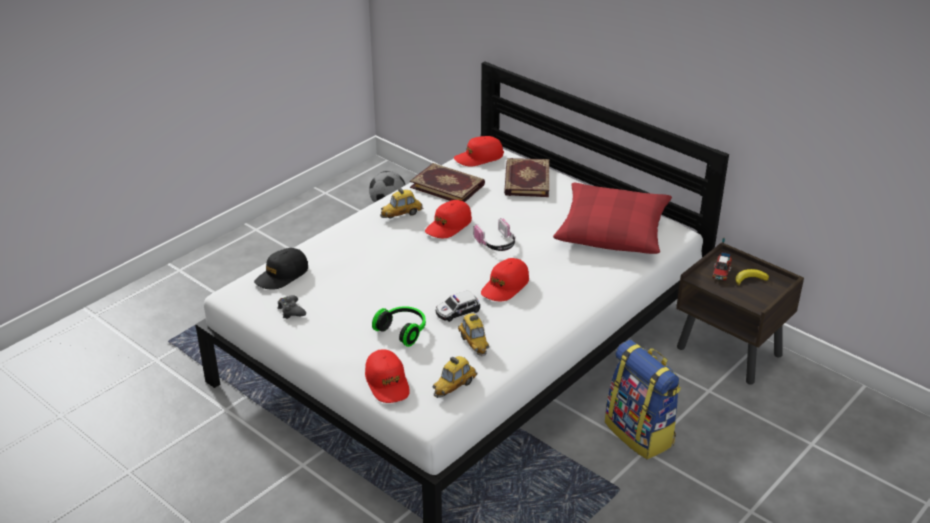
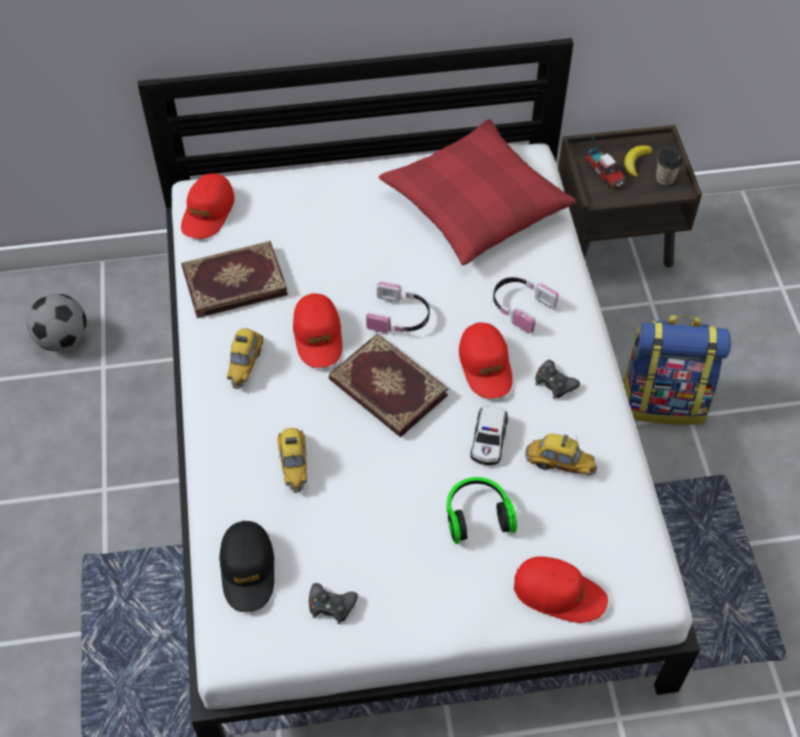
camera: 50 degrees left, 20 degrees up
(454, 387) = (619, 533): toy car -> toy car (294, 464)
(526, 180) = (303, 205): book -> book (387, 389)
(527, 316) = (554, 383): none -> black game controller
(563, 278) = (520, 306): none -> headphones
(756, 296) = (665, 178): none -> cup

